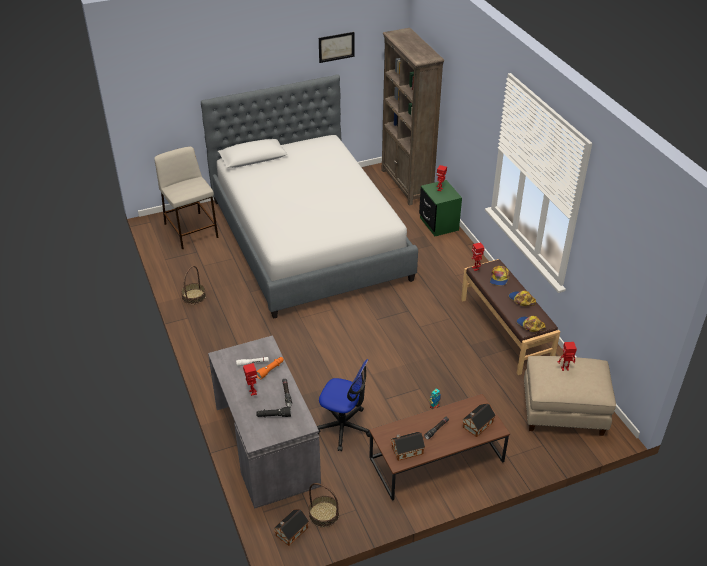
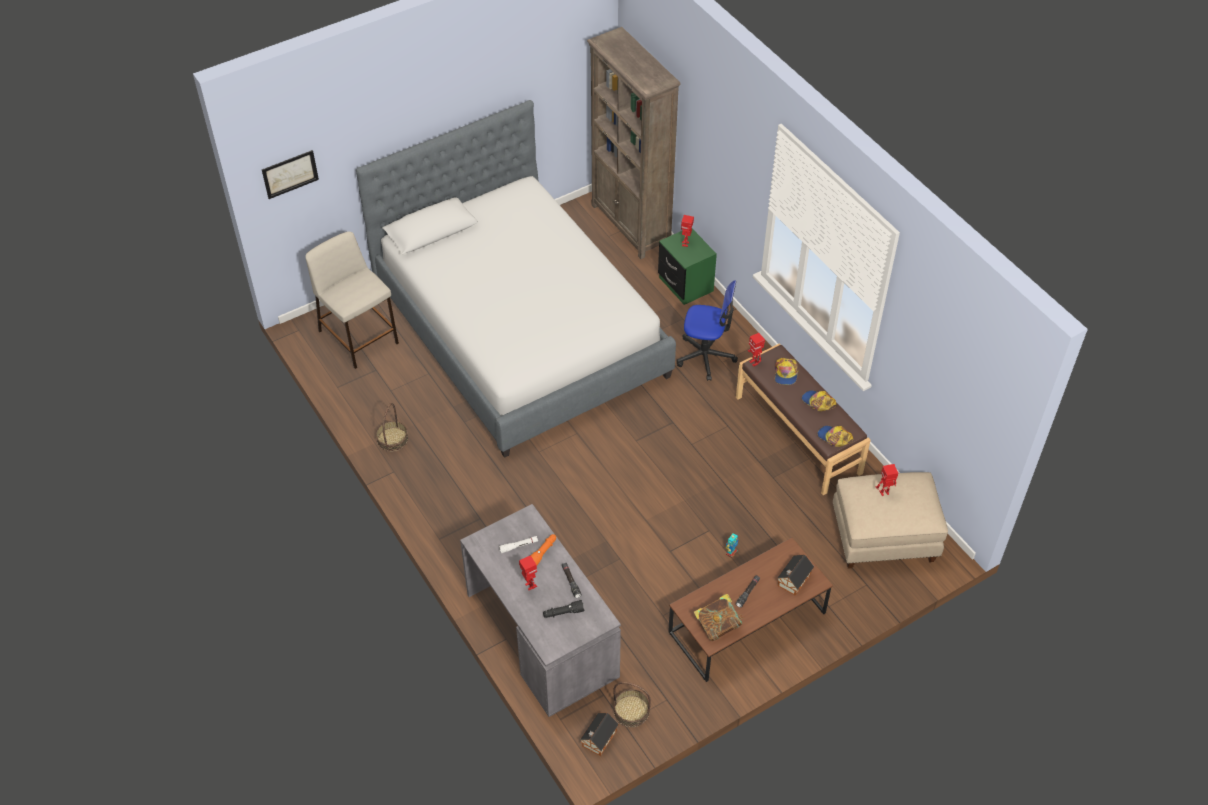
camera: 10 degrees left, 10 degrees up
(336, 47) = (526, 66): picture -> picture (290, 174)
(343, 427) = (628, 597): office chair -> office chair (705, 356)
(406, 450) = (718, 625): toy house -> book

